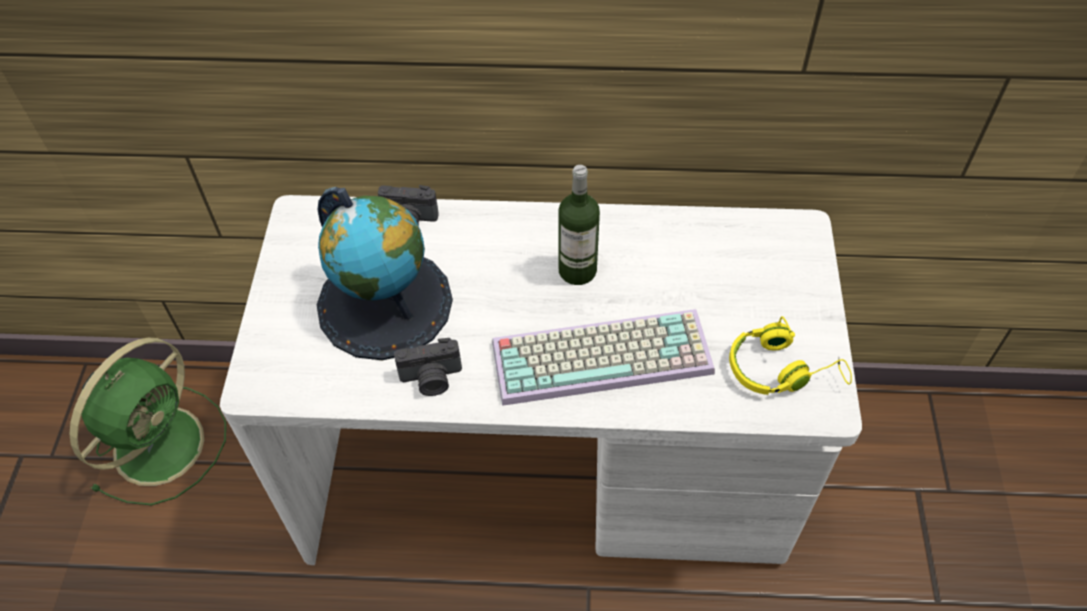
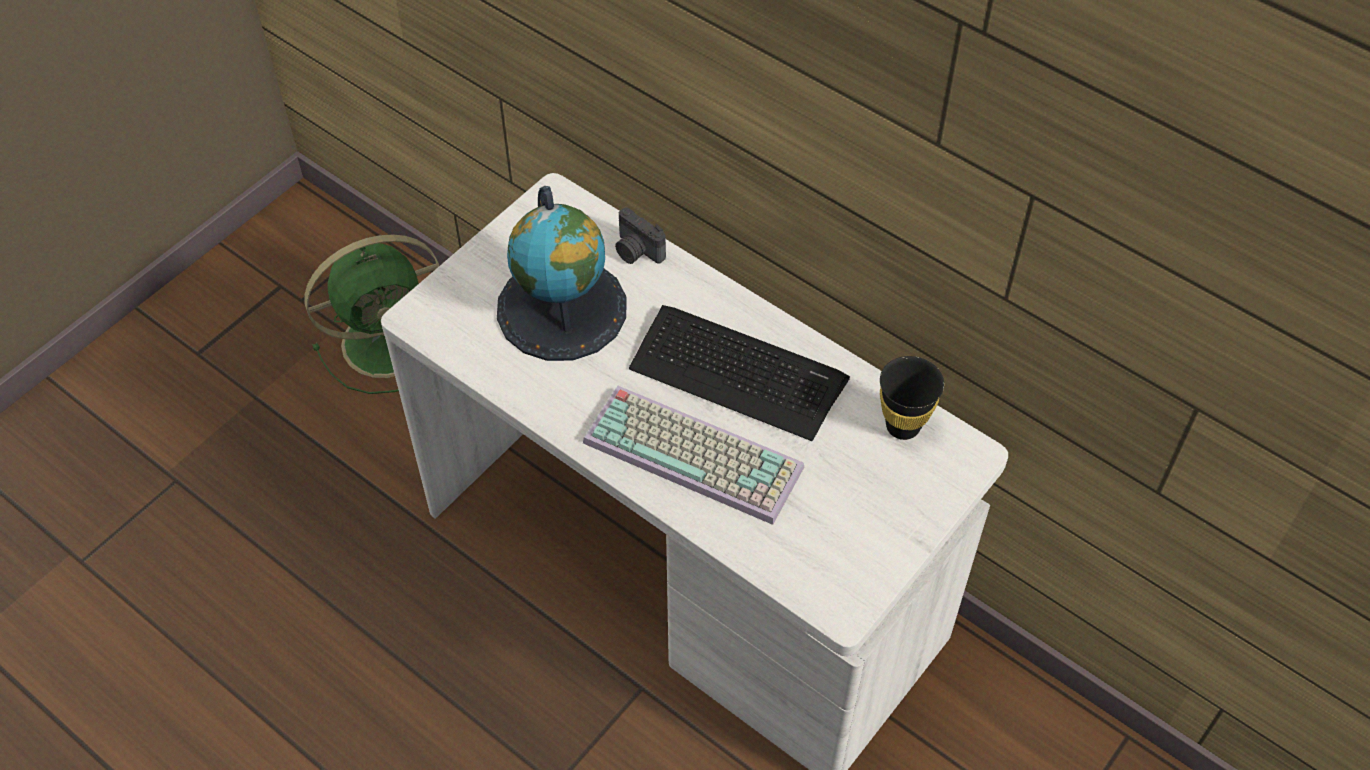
camera: 35 degrees right, 0 degrees up
(431, 379) = (547, 390): camera -> none
(577, 270) = (737, 372): bottle -> keyboard
(737, 237) = (903, 426): none -> black cup
(781, 369) = (833, 556): yellow headphones -> none

